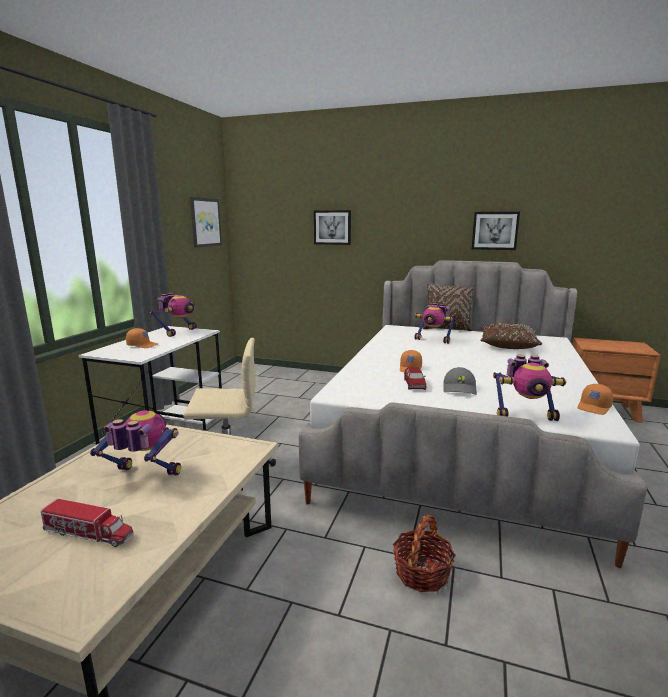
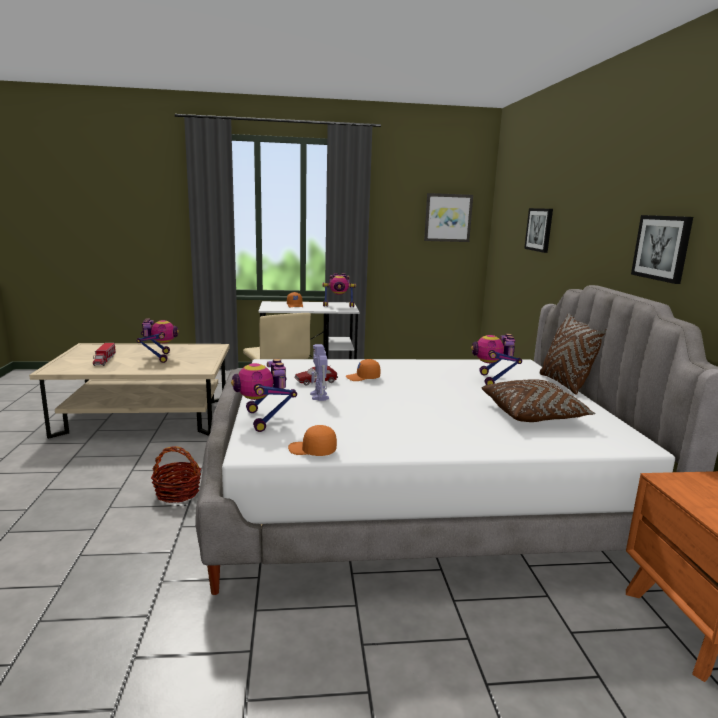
camera: 65 degrees right, 0 degrees up
(460, 389) = (319, 396): grey cap -> toy robot

